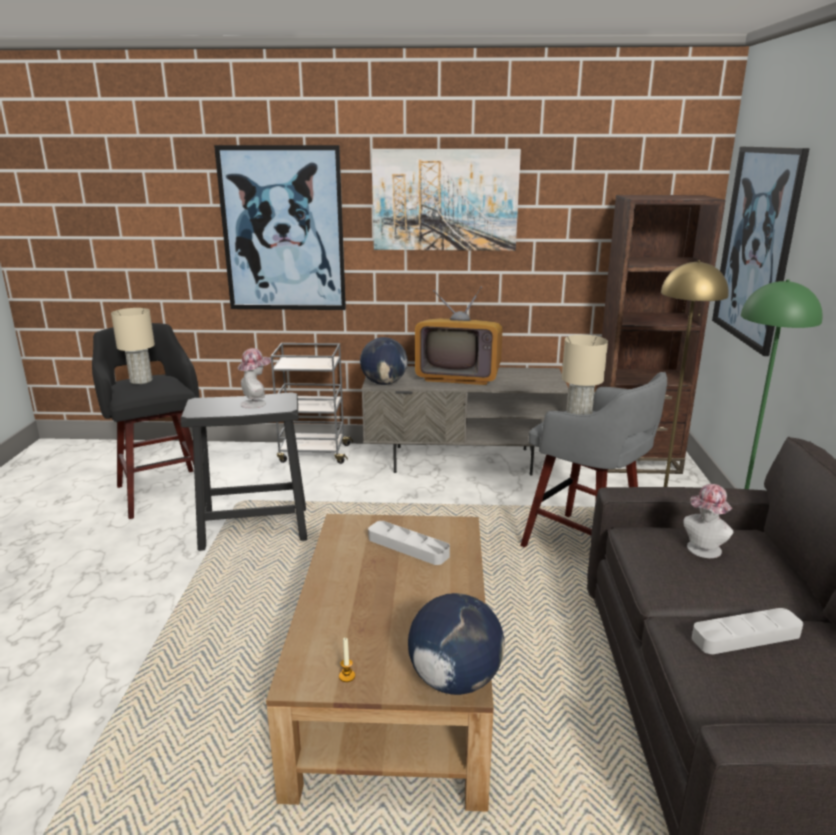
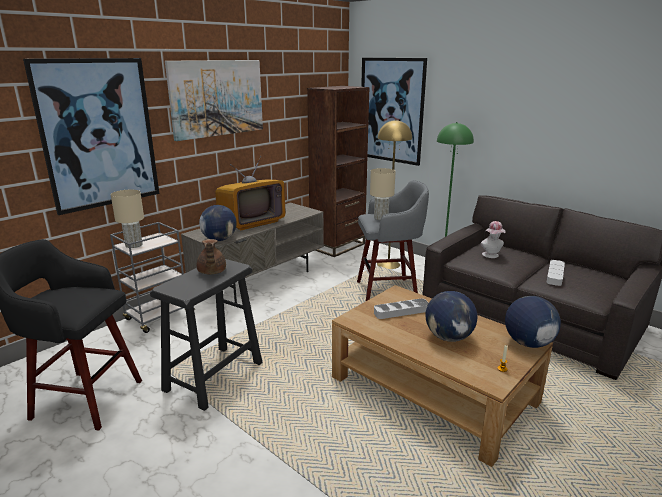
camera: 50 degrees left, 0 degrees up
(140, 381) = (54, 299): beige table lamp -> beige table lamp (133, 245)
(256, 403) = (211, 272): hat -> brown teapot
(383, 604) = (449, 337): none -> globe

